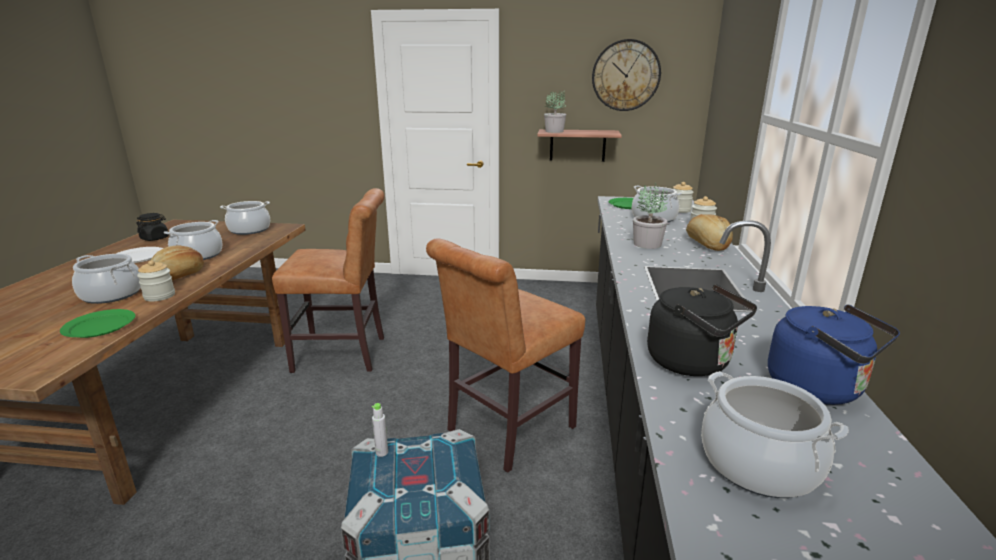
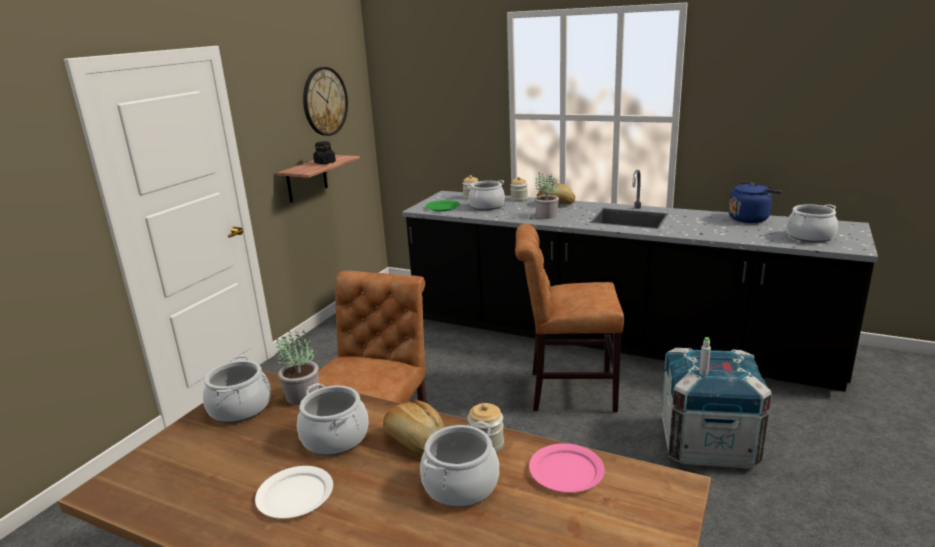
camera: 70 degrees left, 0 degrees up
(100, 326) = (566, 470): green plate -> pink plate
(155, 238) = (190, 498): black jar -> black jar (325, 163)
(506, 431) = (566, 391): brown chair -> brown chair turned 120 degrees clockwise
(554, 131) = (306, 169): potted plant -> potted plant (302, 395)
(693, 363) = (728, 232): black kettle -> none

